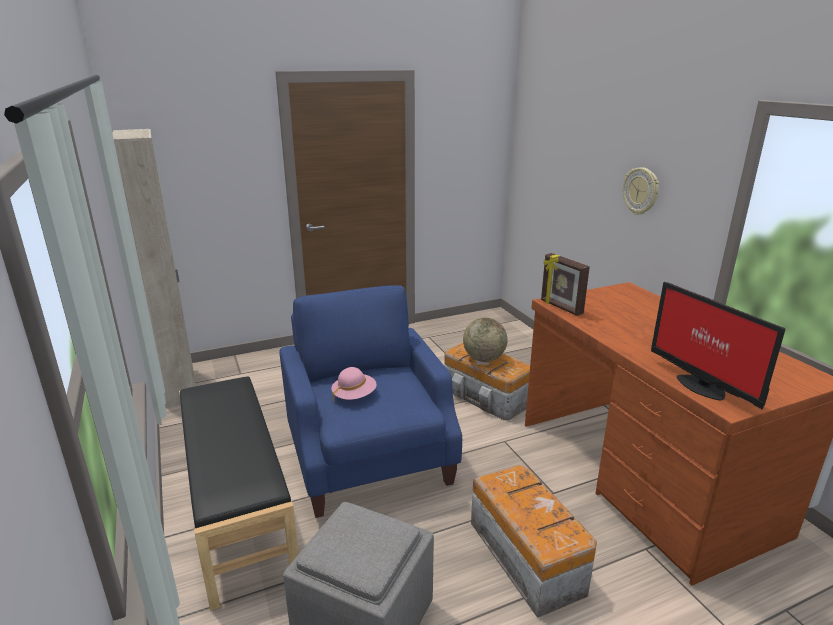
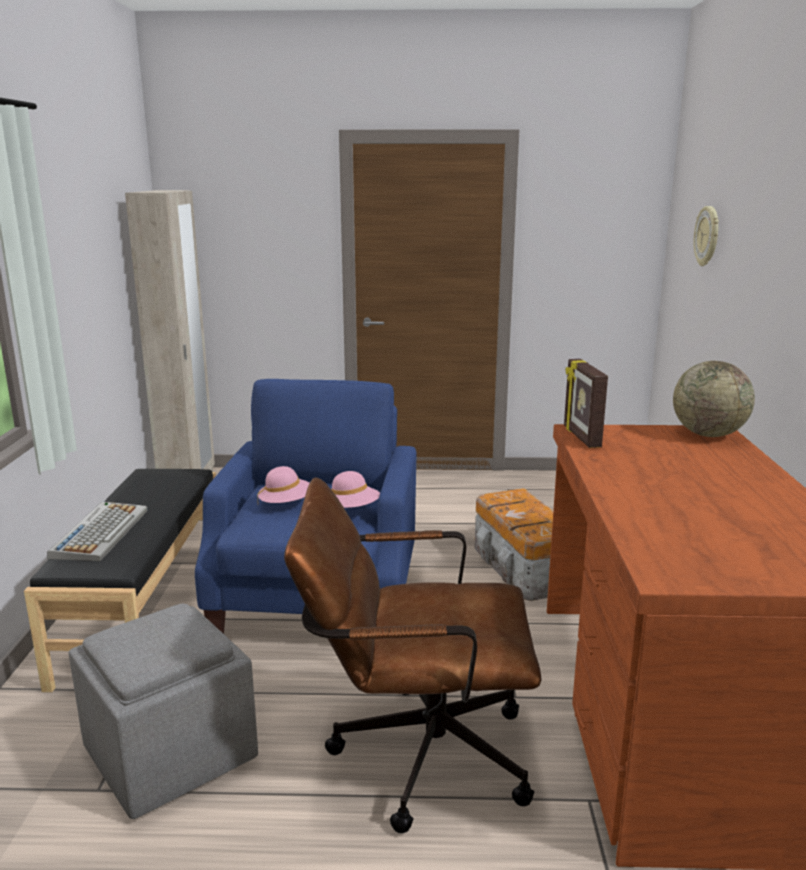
camera: 25 degrees right, 5 degrees down
(215, 459) = (100, 532): none -> keyboard
(409, 390) = (352, 510): none -> pink hat
(484, 359) = (520, 511): globe -> globe (708, 434)
(526, 555) = (414, 753): storage box -> brown office chair
(641, 191) = (772, 290): wall clock -> wall clock (707, 236)
(701, 385) = (658, 547): monitor -> none

